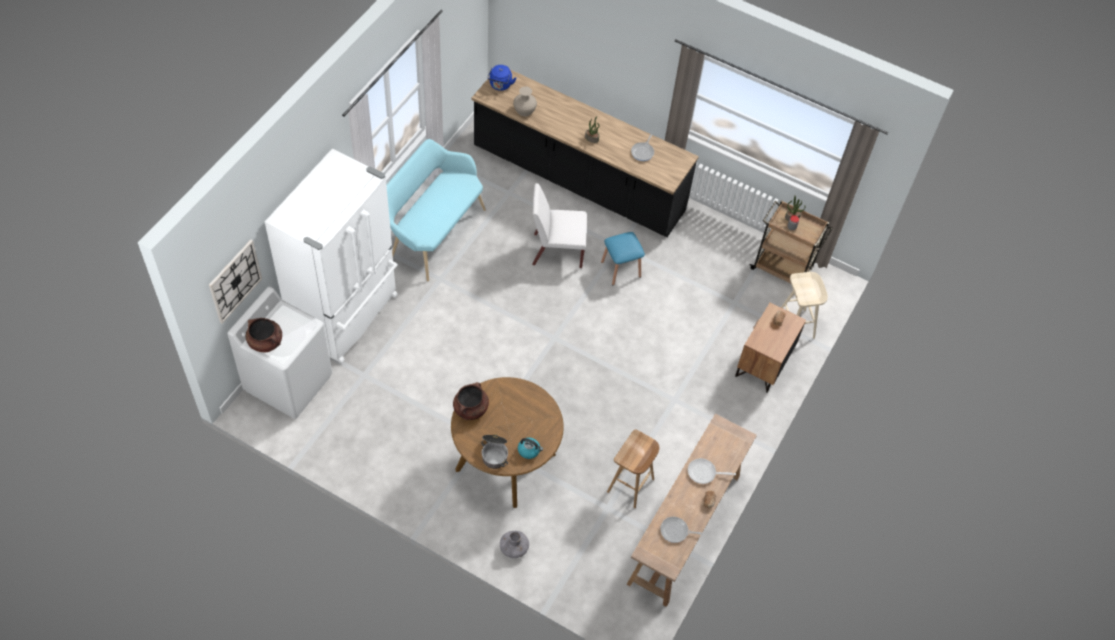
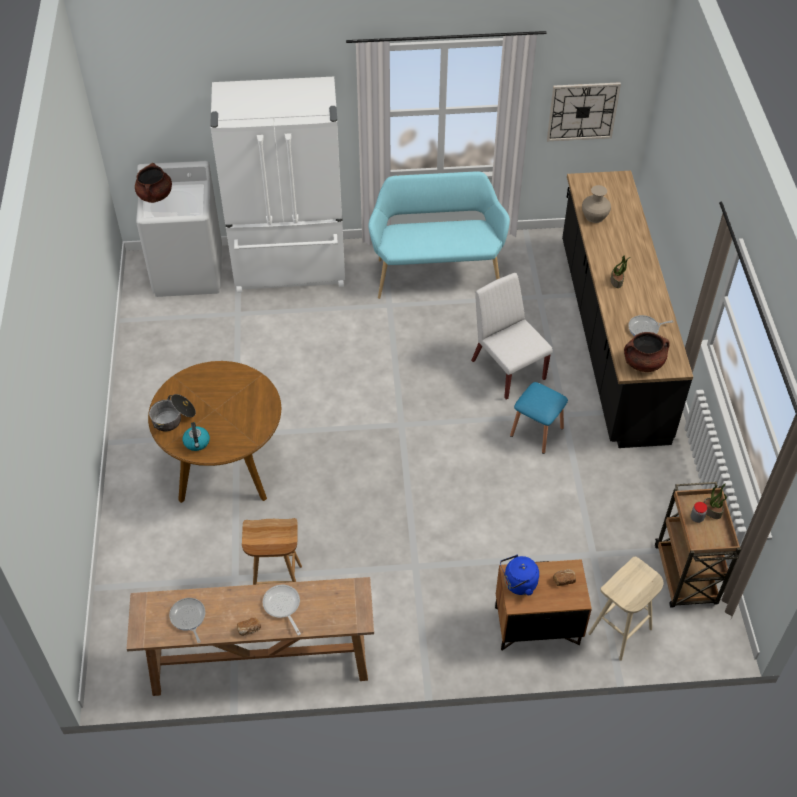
camera: 60 degrees right, 5 degrees down
(235, 281) = (160, 117): wall clock -> wall clock (582, 111)
(470, 409) = (210, 374): brown cooking pot -> brown cooking pot (643, 363)
(500, 85) = (605, 184): blue kettle -> blue kettle (518, 584)
(514, 547) = (134, 525): grey vase -> none

